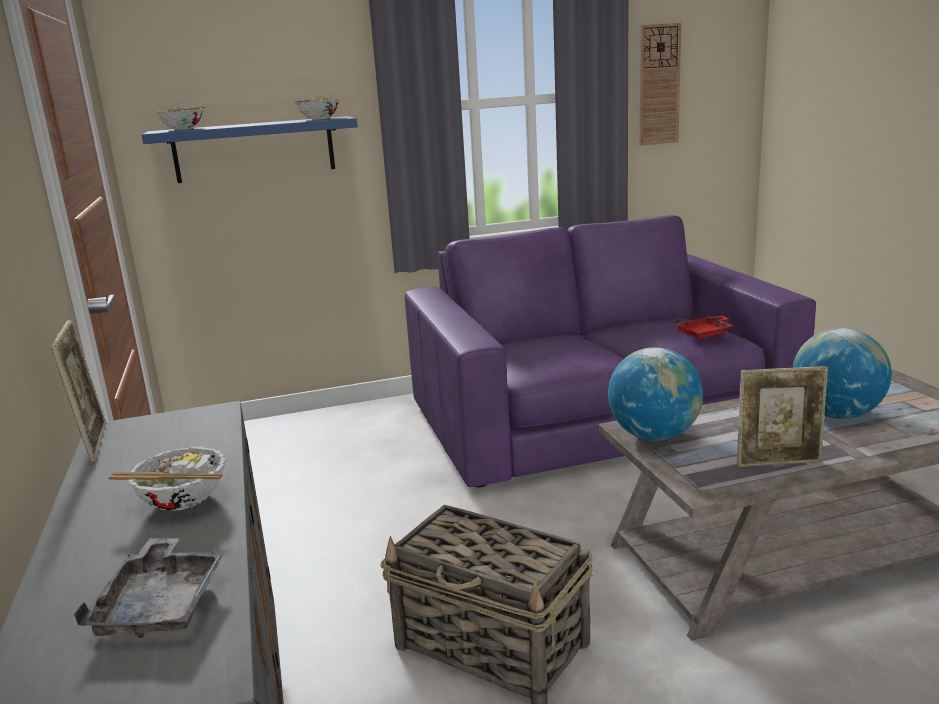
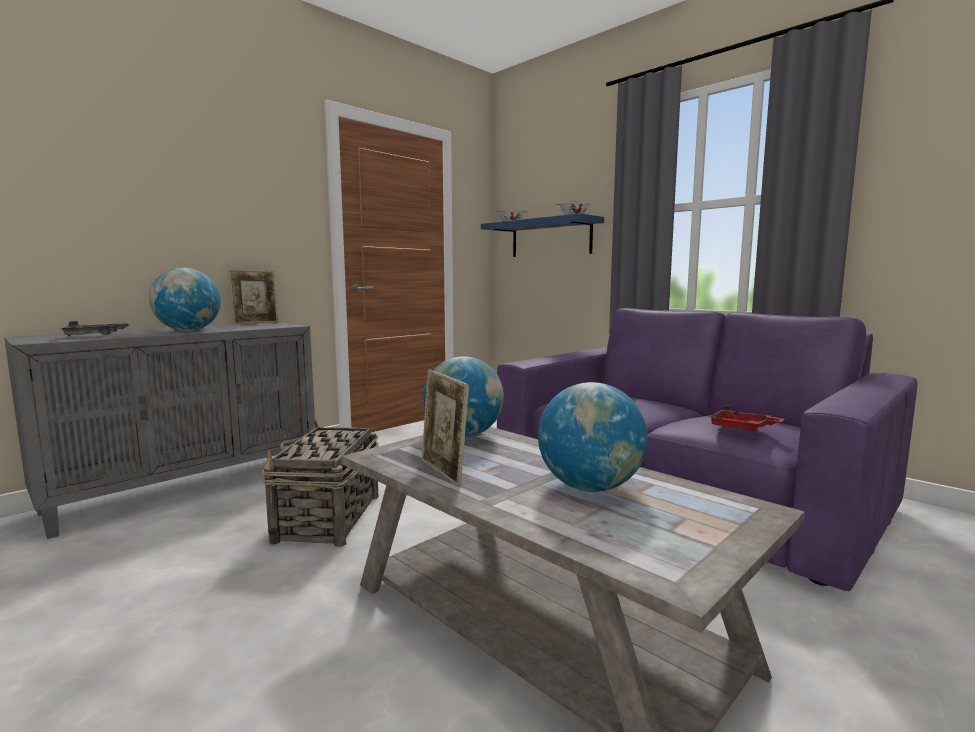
camera: 60 degrees right, 10 degrees down
(183, 502) = (188, 331): bowl -> globe
(659, 85) = (917, 178): wall clock -> none

